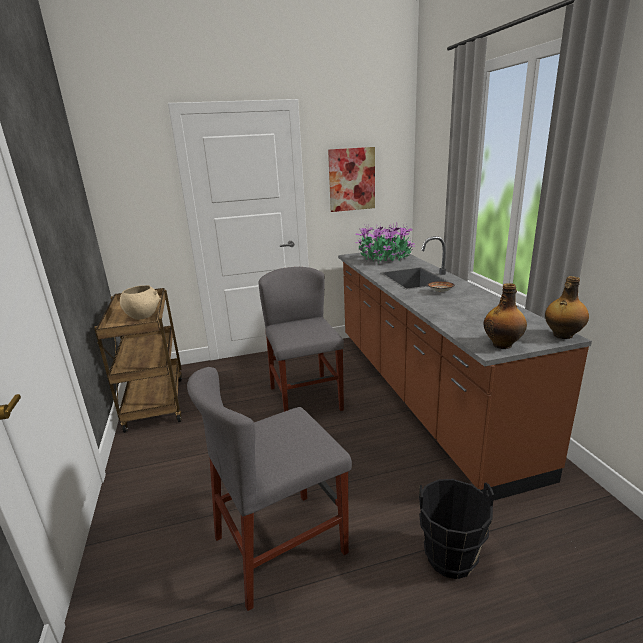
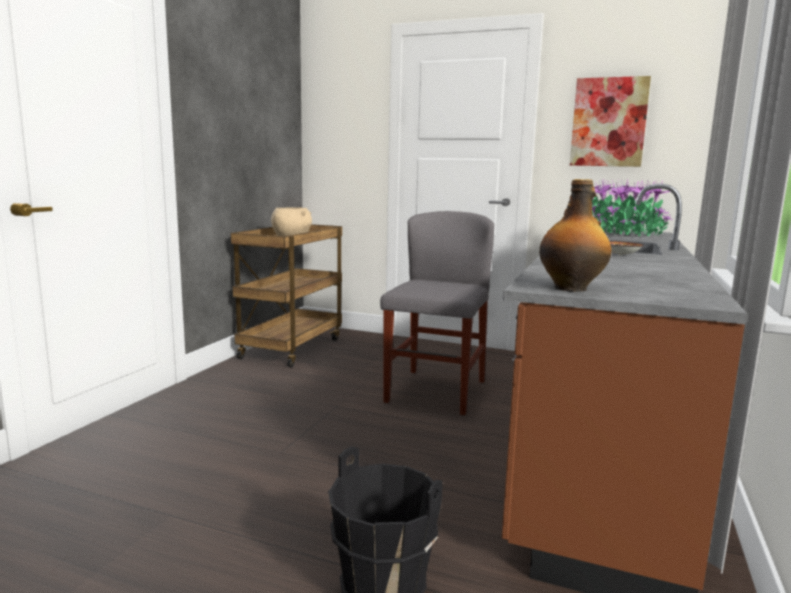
camera: 35 degrees right, 10 degrees down
(280, 545) = (232, 486): grey chair -> none
(562, 335) = (702, 301): bottle -> none

